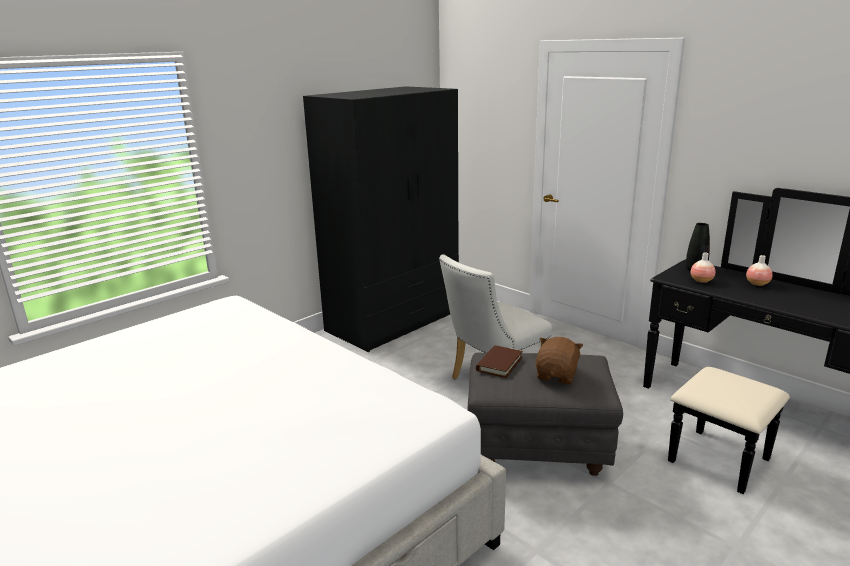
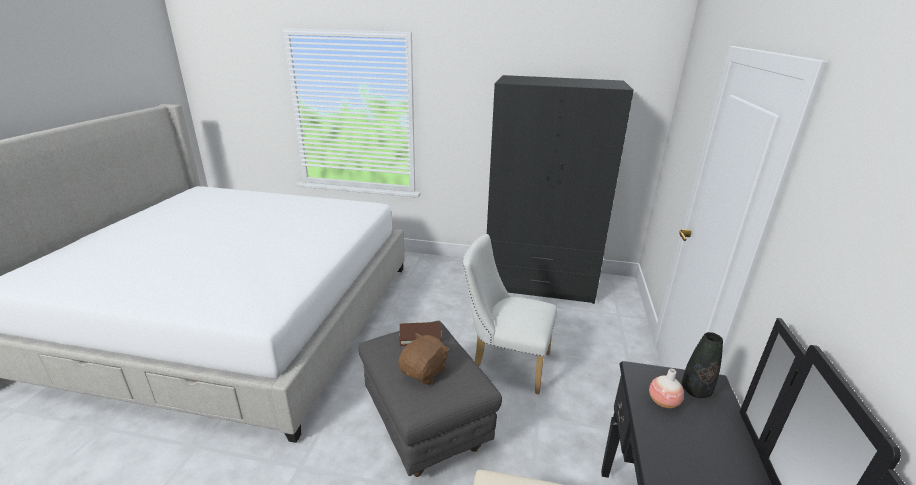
camera: 55 degrees right, 5 degrees up
(557, 375) = (424, 372): brown plush toy -> brown plush toy turned 45 degrees counterclockwise
(757, 284) = (722, 460): vase -> none

